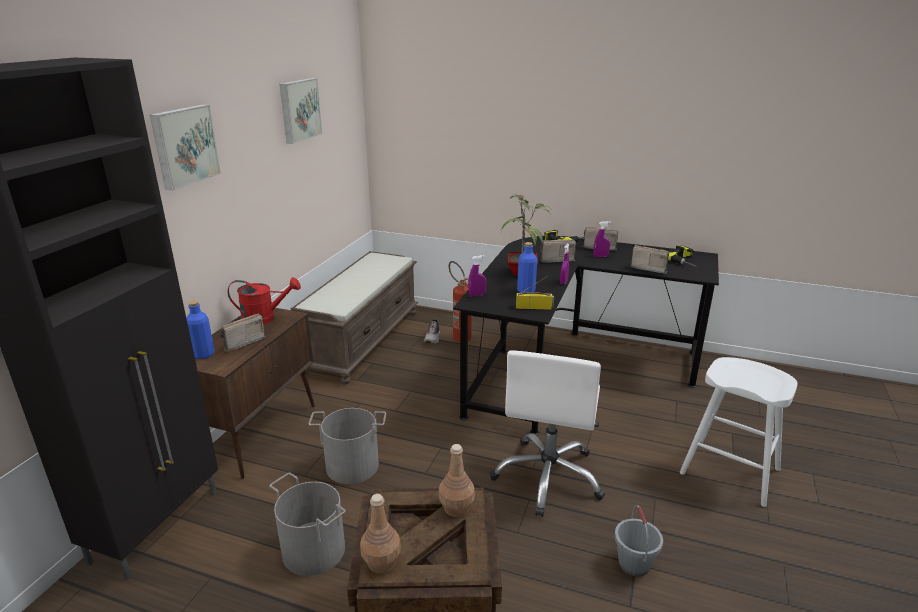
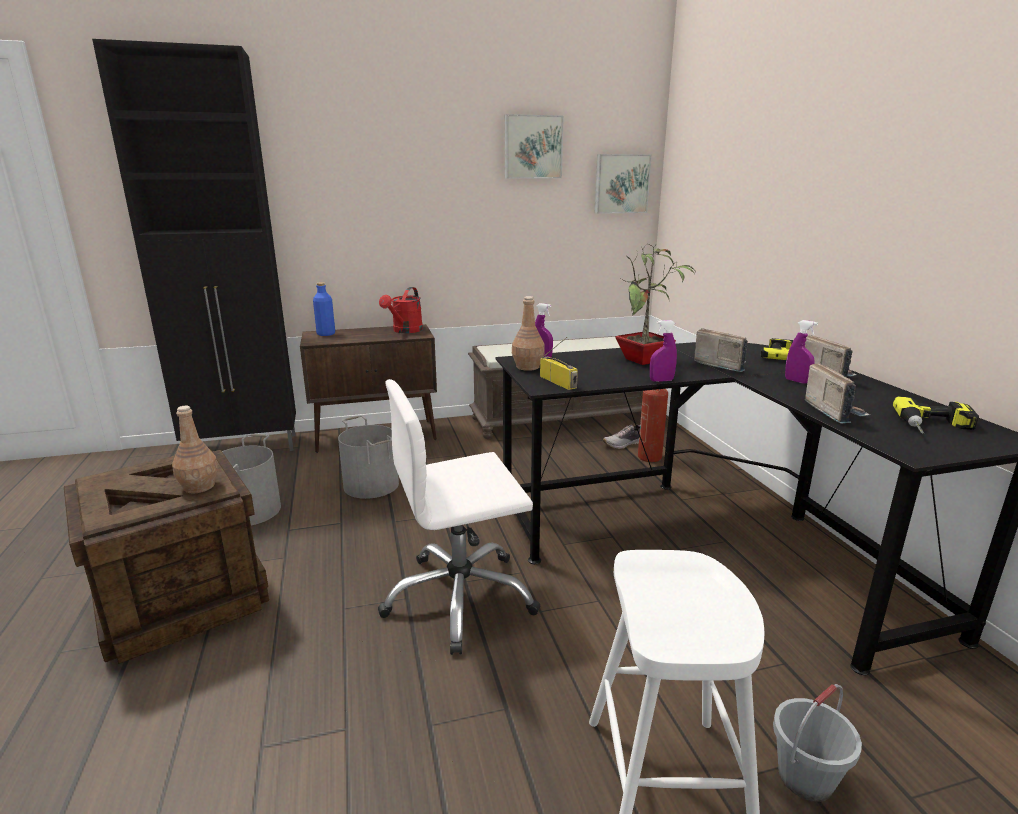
camera: 55 degrees right, 5 degrees down
(184, 146) = (359, 151): picture -> picture (621, 184)
(241, 343) = (356, 336): radio -> none
(265, 318) = (405, 331): red watering can -> red watering can turned 60 degrees clockwise
(381, 562) = (105, 478): brown bottle -> brown bottle (527, 367)
(526, 291) = (595, 371): blue bottle -> none
(634, 564) = (344, 727): grey bucket -> grey bucket (805, 778)

